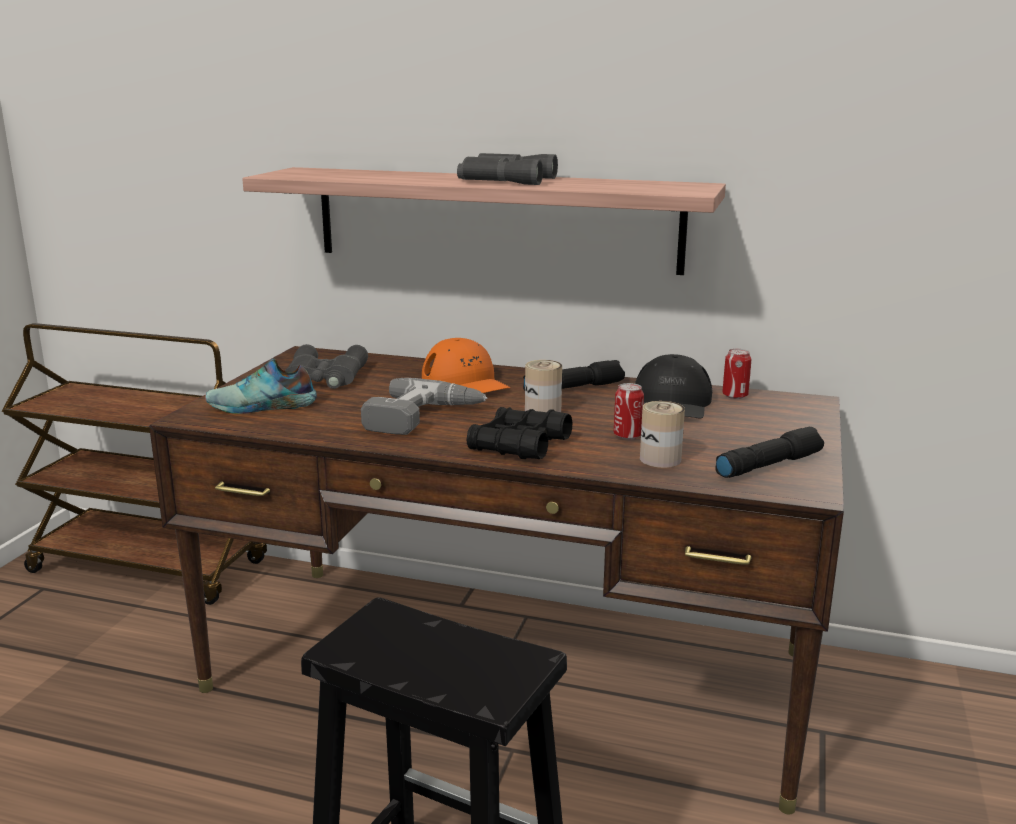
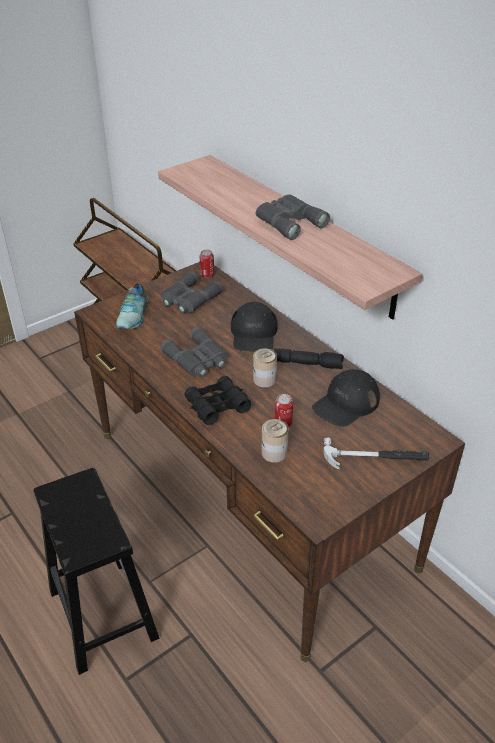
camera: 35 degrees right, 20 degrees up
(262, 406) = (134, 315): shoe -> shoe turned 105 degrees counterclockwise
(424, 418) = (197, 359): power drill -> grey binoculars
(465, 383) = (254, 334): orange cap -> black cap
(735, 395) = (395, 413): can -> can (207, 274)
(768, 465) = (326, 486): black flashlight -> none
(776, 429) = (375, 457): none -> hammer

